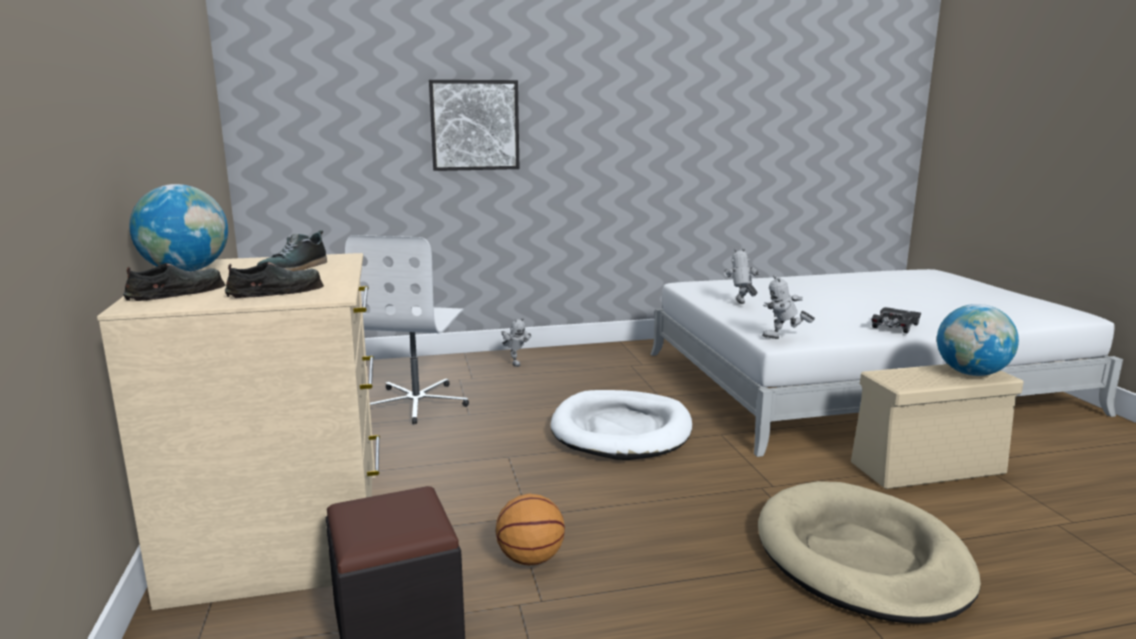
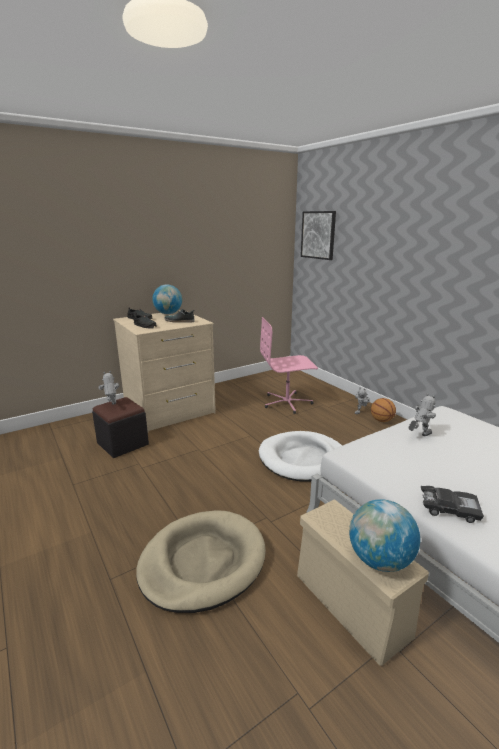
camera: 70 degrees right, 5 degrees up
(417, 403) = (287, 403): white office chair -> pink office chair
(474, 125) = (381, 272): picture -> picture (318, 235)
(531, 559) = (169, 459): basketball -> basketball (382, 420)
(784, 339) = (350, 456): toy robot -> toy robot (112, 405)

